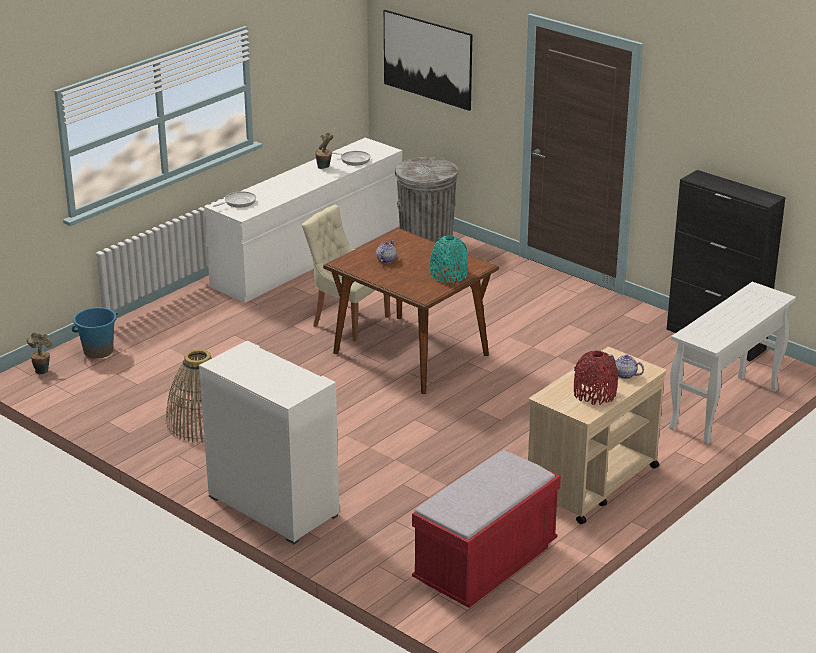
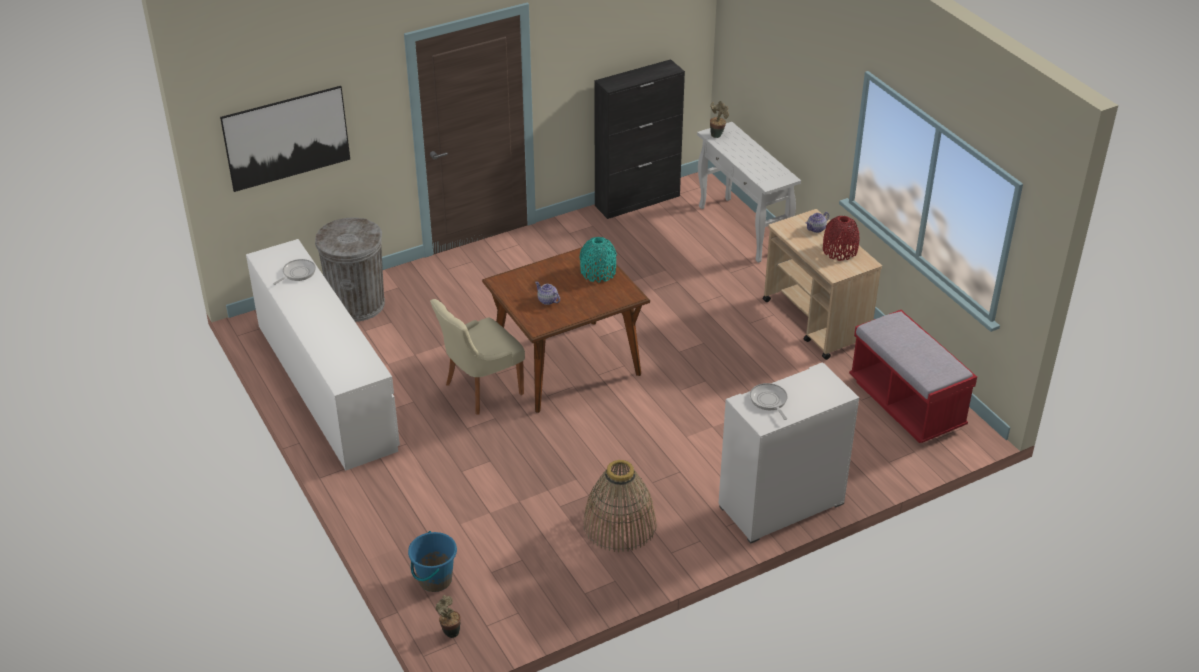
camera: 70 degrees left, 10 degrees up
(238, 202) = (342, 369): frying pan -> frying pan (769, 401)
(324, 167) = (300, 295): potted plant -> potted plant (717, 134)

